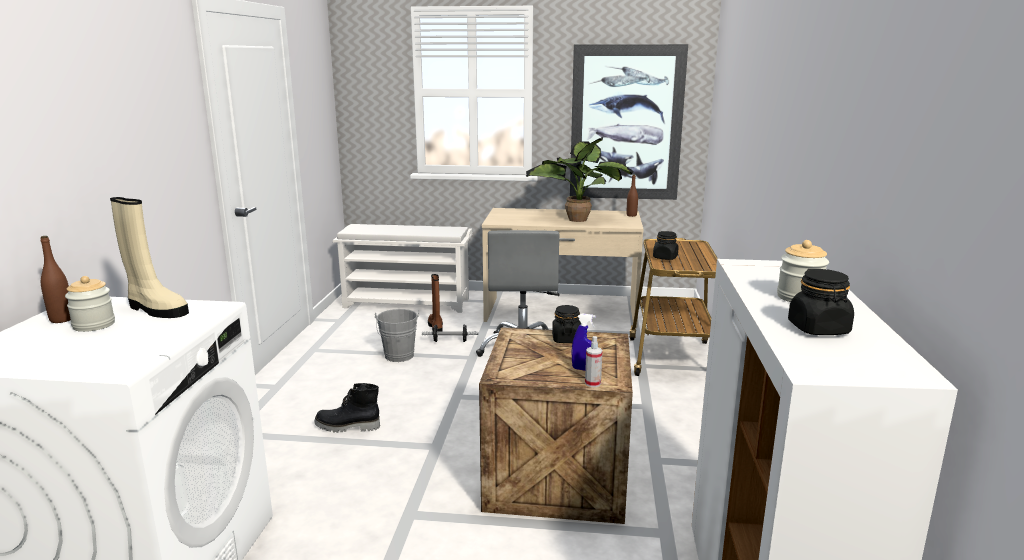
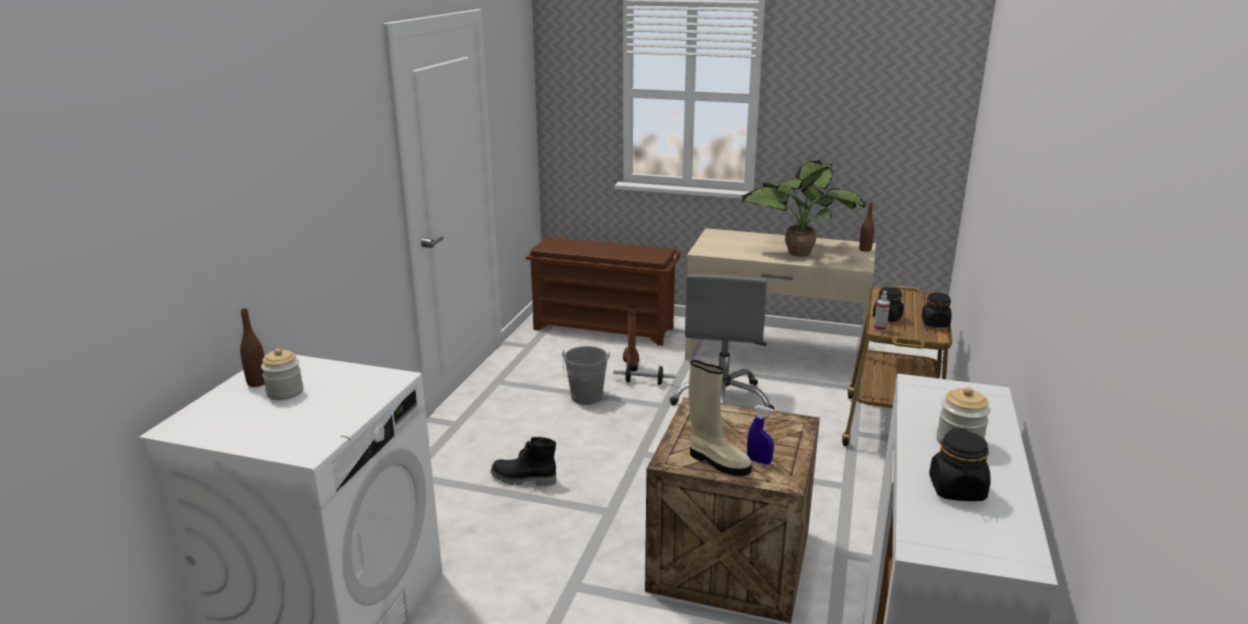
camera: 10 degrees right, 5 degrees up
(156, 310) = (340, 377): beige boot -> beige boot (717, 461)
(408, 303) = (605, 328): white shoe rack -> brown shoe rack
(566, 339) = (750, 419): black jar -> black jar (935, 323)
(592, 383) = (764, 480): spray bottle -> spray bottle (880, 328)
(626, 123) = (869, 138): picture -> none

